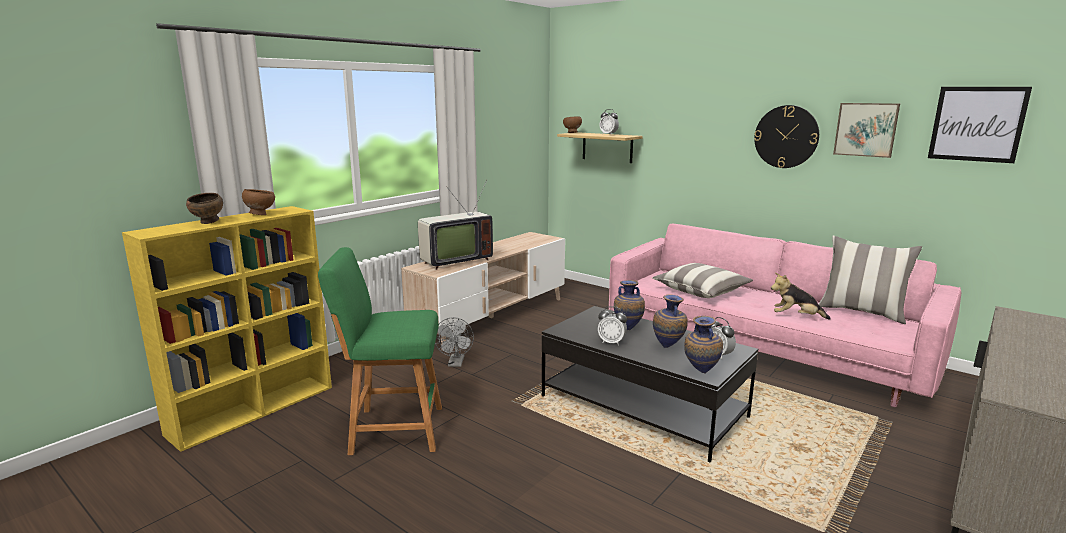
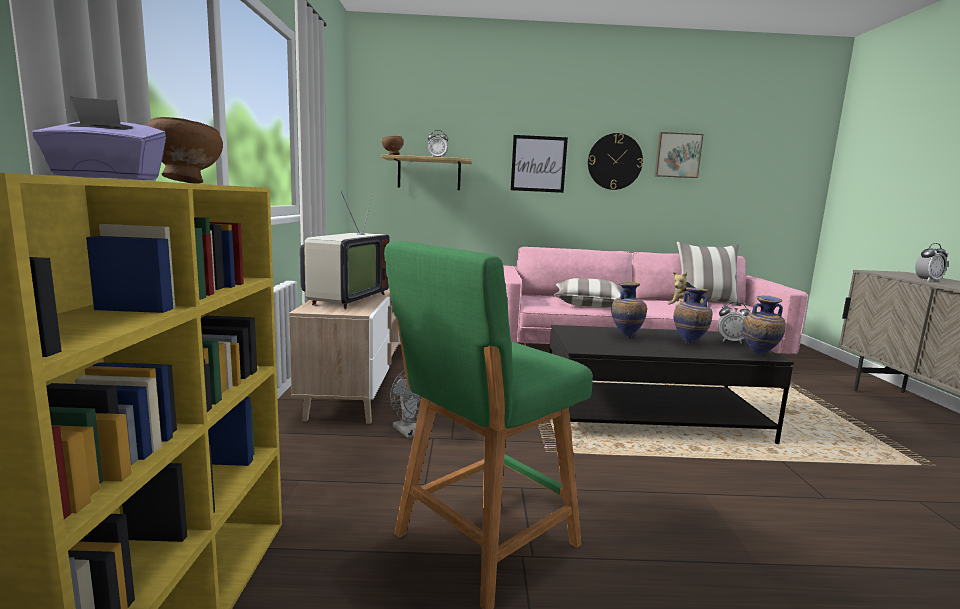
camera: 40 degrees left, 5 degrees down
(208, 222) = (107, 178): brown bowl -> purple tissue box
(611, 342) = (646, 349): alarm clock -> alarm clock (927, 280)
(977, 124) = (750, 151): picture -> picture (538, 164)

